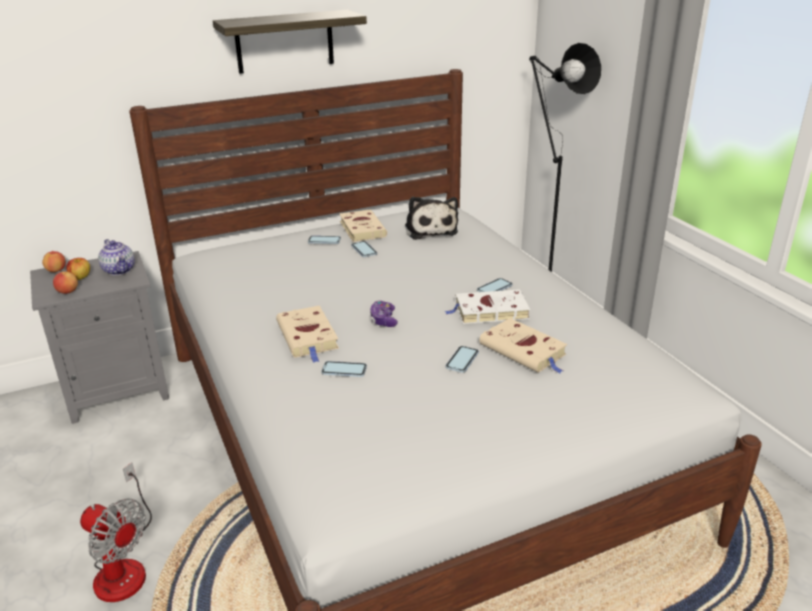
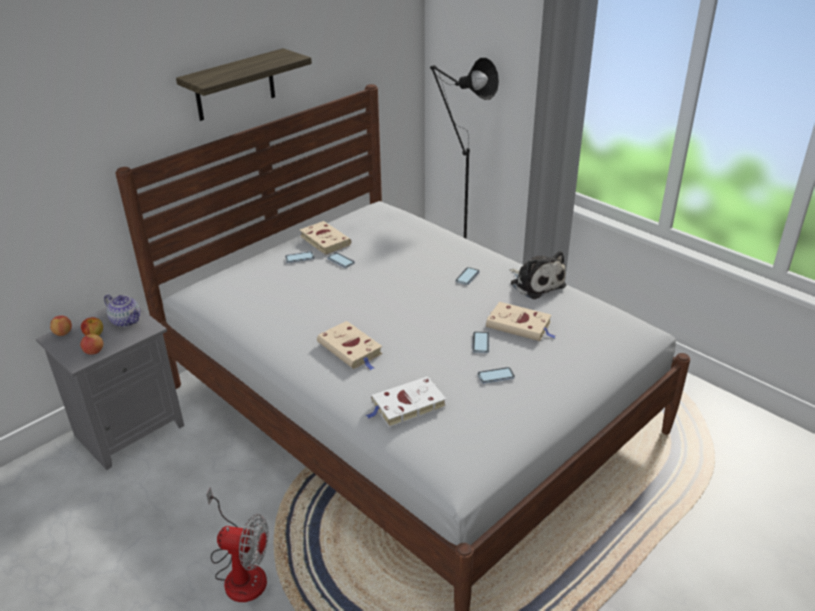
camera: 20 degrees left, 5 degrees up
(344, 370) = (399, 371): phone -> phone (496, 376)
(383, 320) = (400, 322): game controller -> none
(430, 229) = (382, 231): plush toy -> plush toy (536, 284)
(489, 311) = (475, 298): white book -> white book (406, 406)

